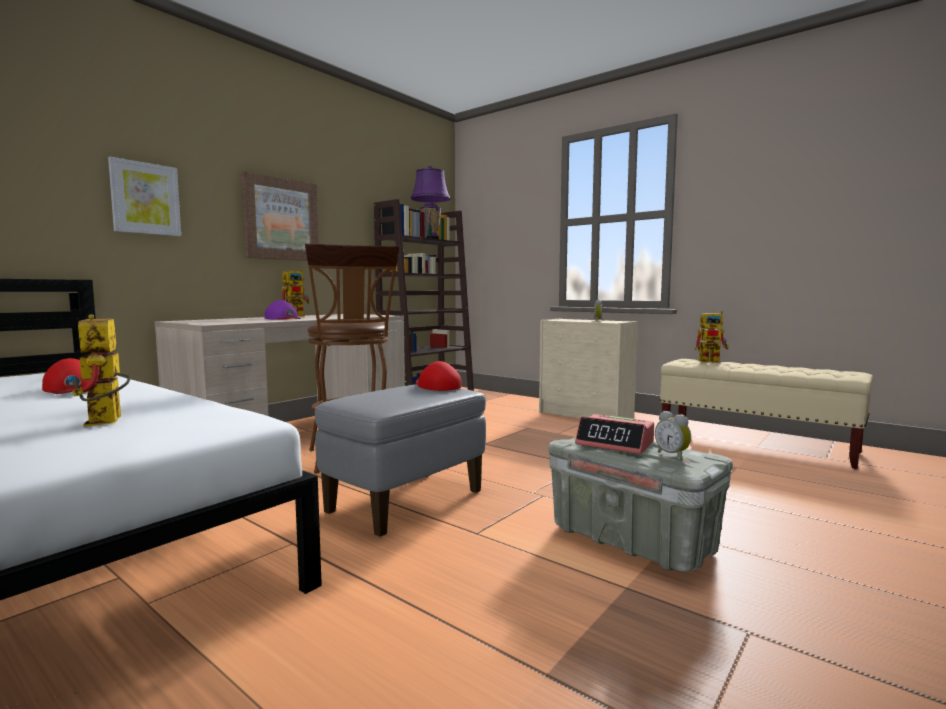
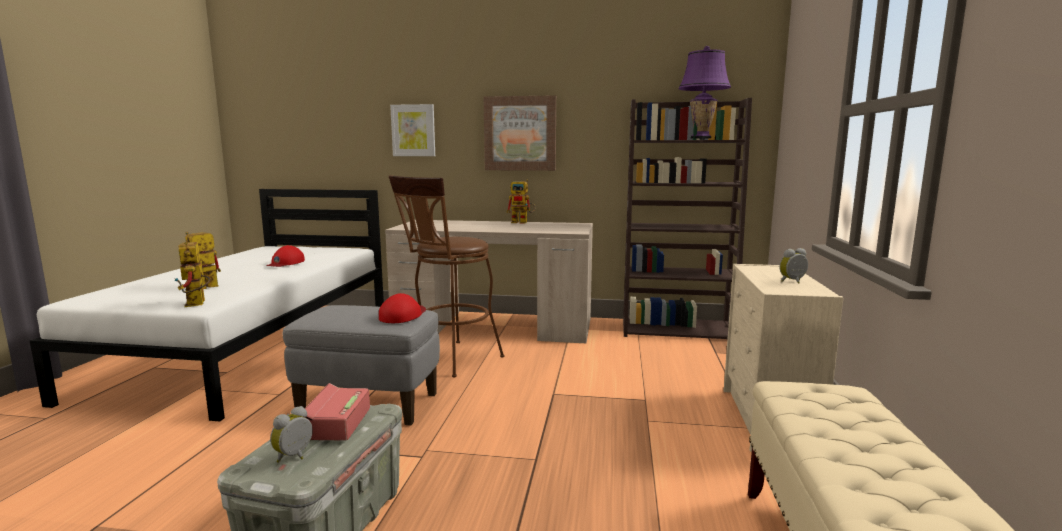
camera: 60 degrees right, 5 degrees up
(283, 318) = (479, 226): purple cap -> none
(713, 361) = (857, 411): toy robot -> toy robot (197, 304)

